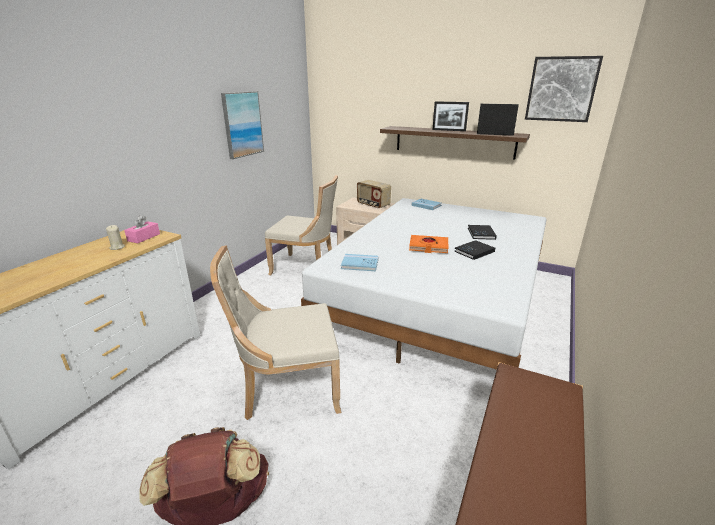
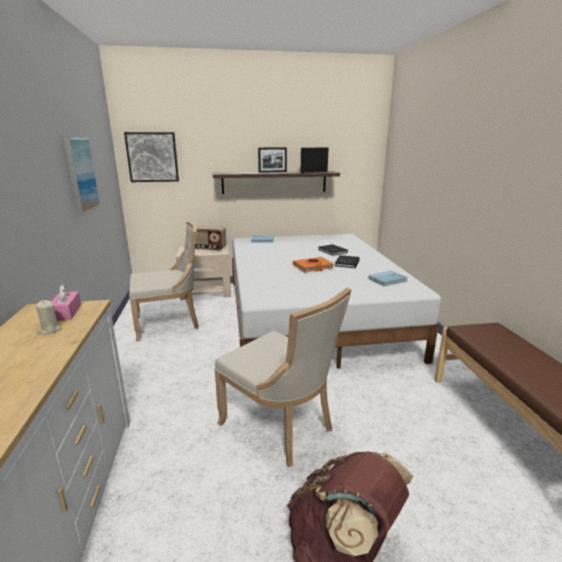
camera: 35 degrees left, 5 degrees down
(287, 390) = (281, 426): beige chair -> beige chair turned 90 degrees counterclockwise
(360, 264) = (284, 291): blue book -> blue book (387, 280)
(561, 89) = (350, 136): picture -> picture (152, 157)

